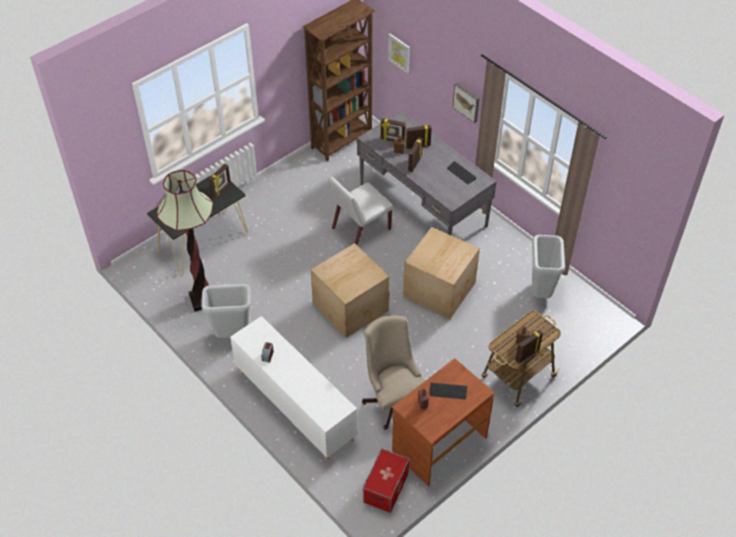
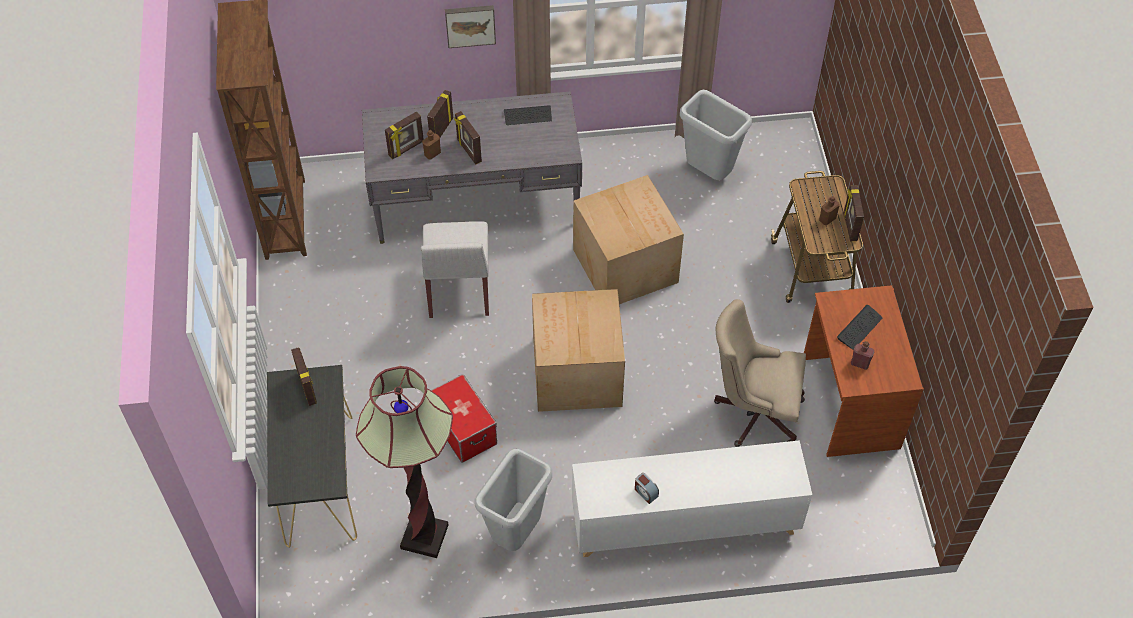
camera: 55 degrees left, 5 degrees up
(385, 487) = (874, 494): storage box -> storage box (463, 429)
(399, 53) = (315, 35): picture -> none

